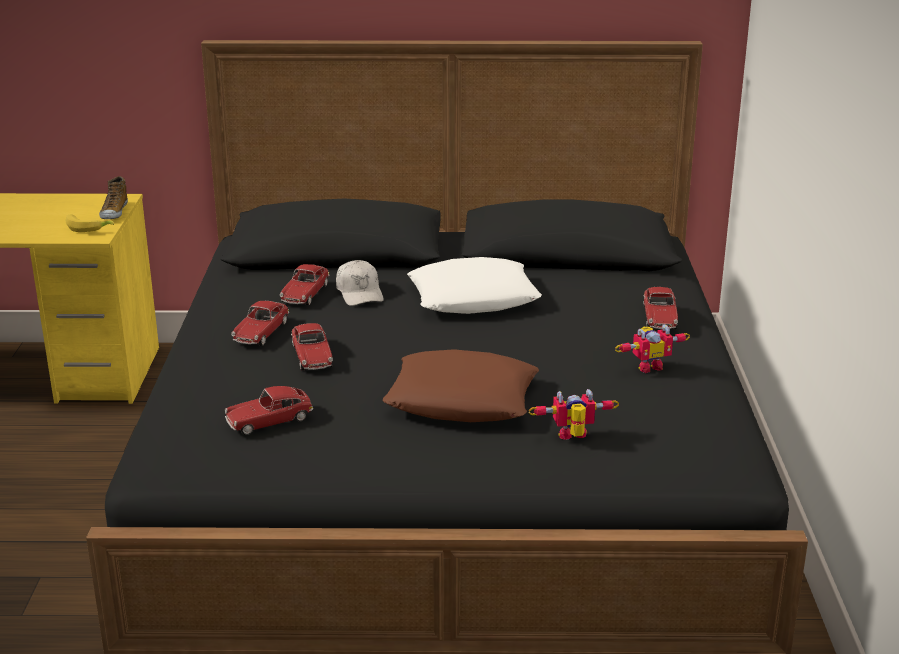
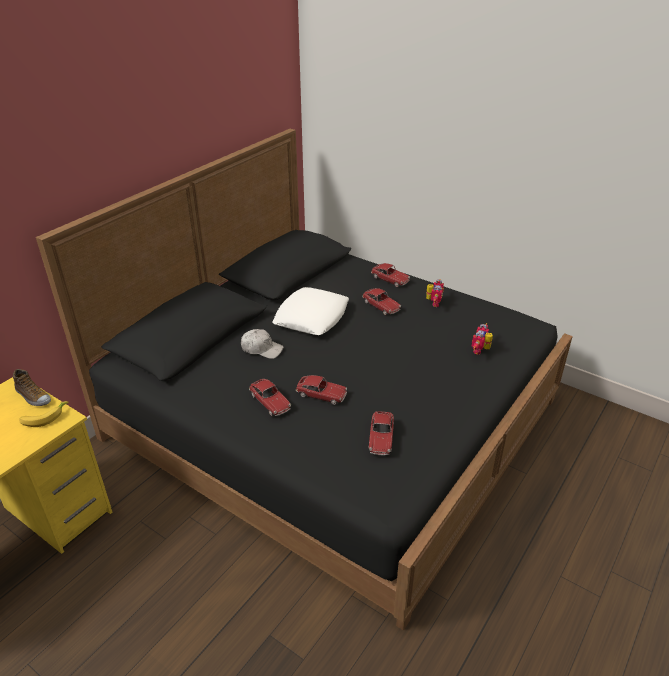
camera: 55 degrees left, 10 degrees up
(305, 293) = (239, 367): toy car -> toy car (381, 306)
(462, 399) = (417, 365): brown pillow -> none

